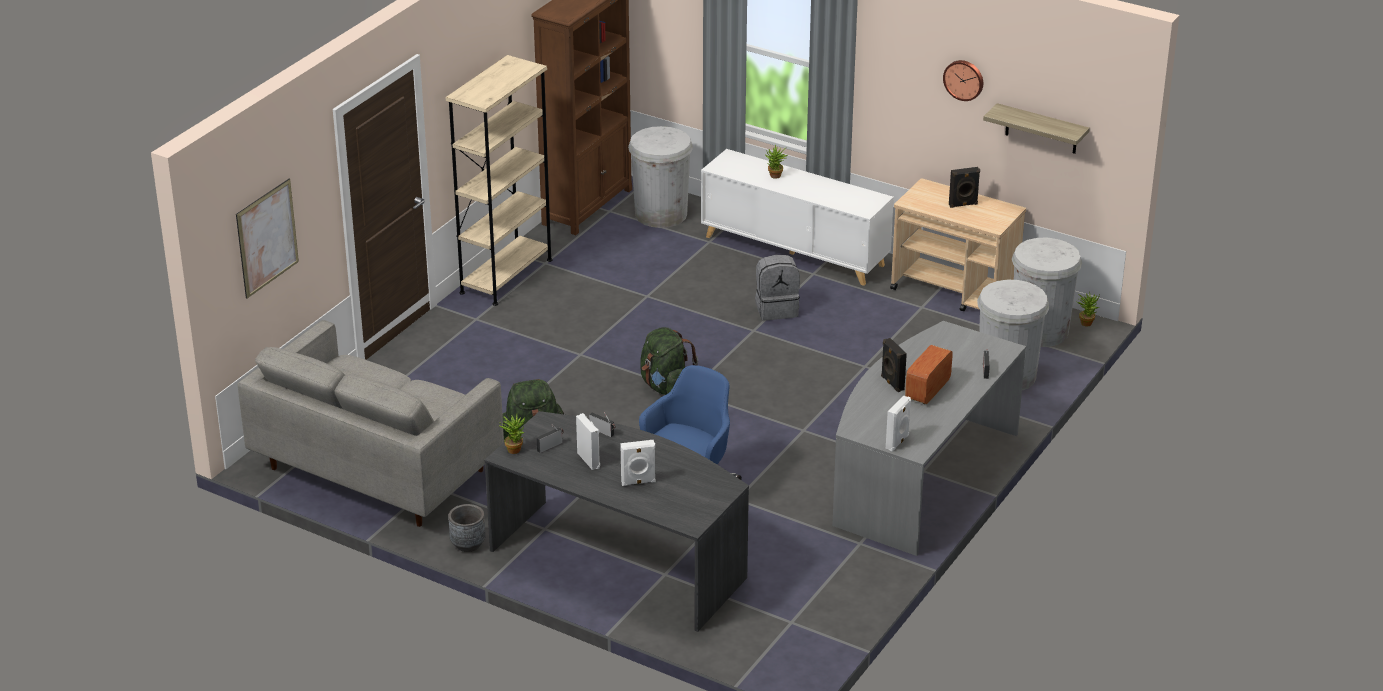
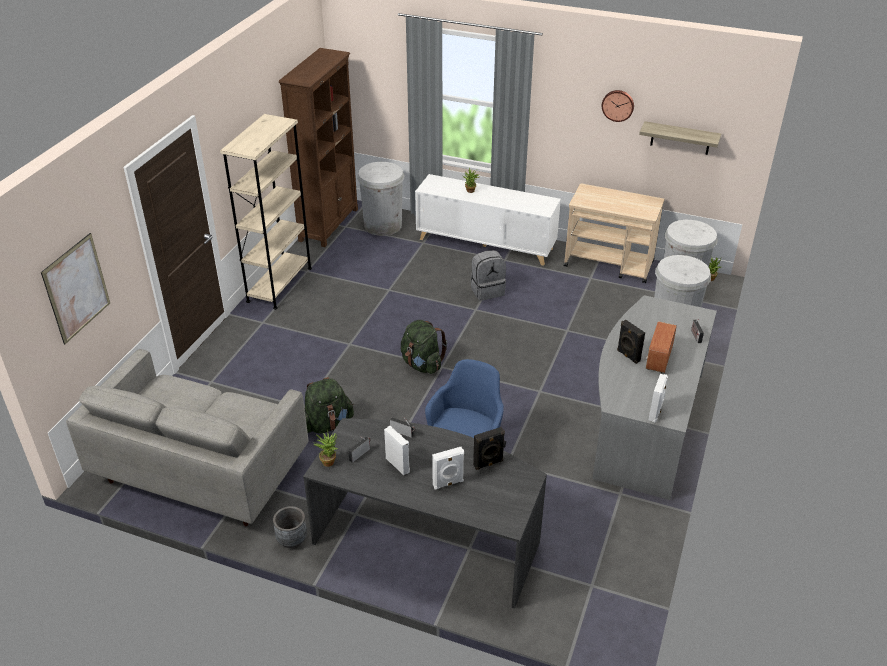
camera: 10 degrees left, 5 degrees up
(963, 205) = (619, 200): black speaker -> black speaker (488, 464)

